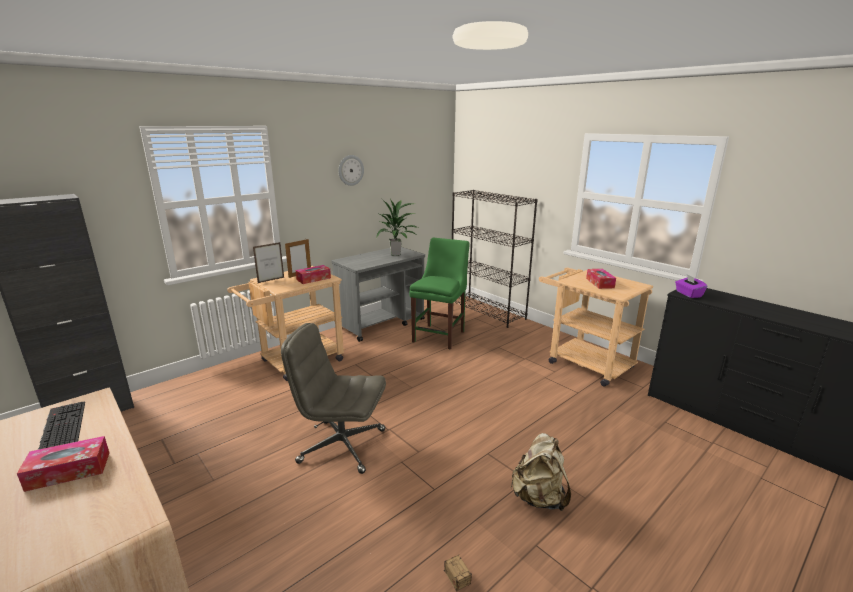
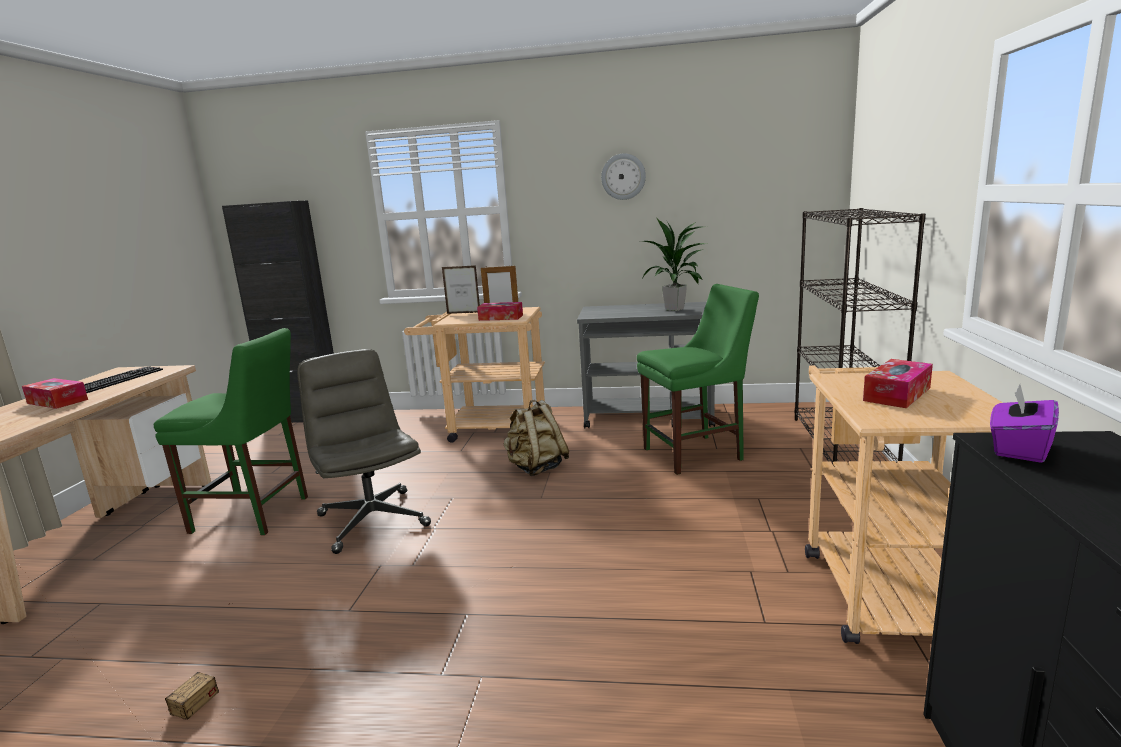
camera: 50 degrees right, 5 degrees down
(240, 491) = (255, 515): none -> green chair
(538, 497) = (408, 705): beige backpack -> beige backpack (536, 468)

